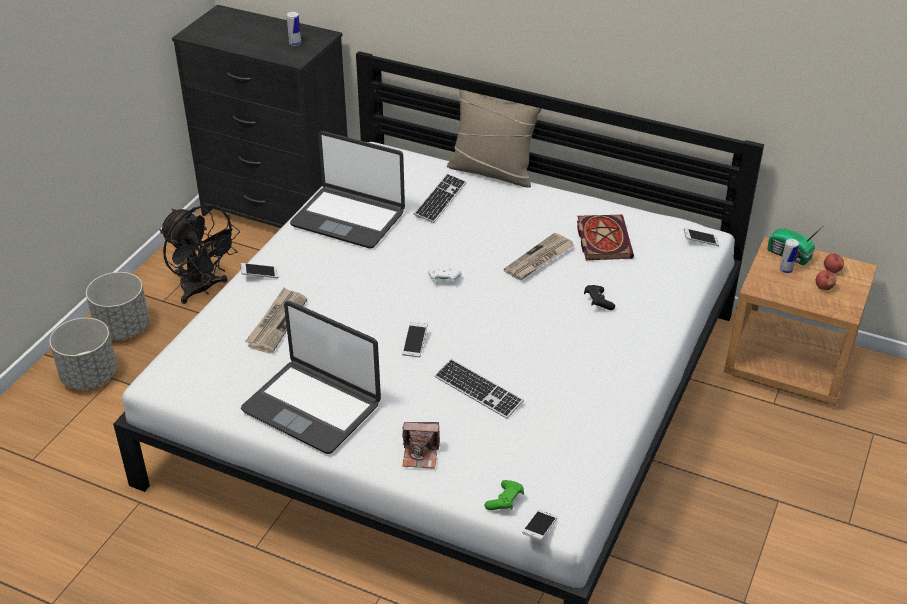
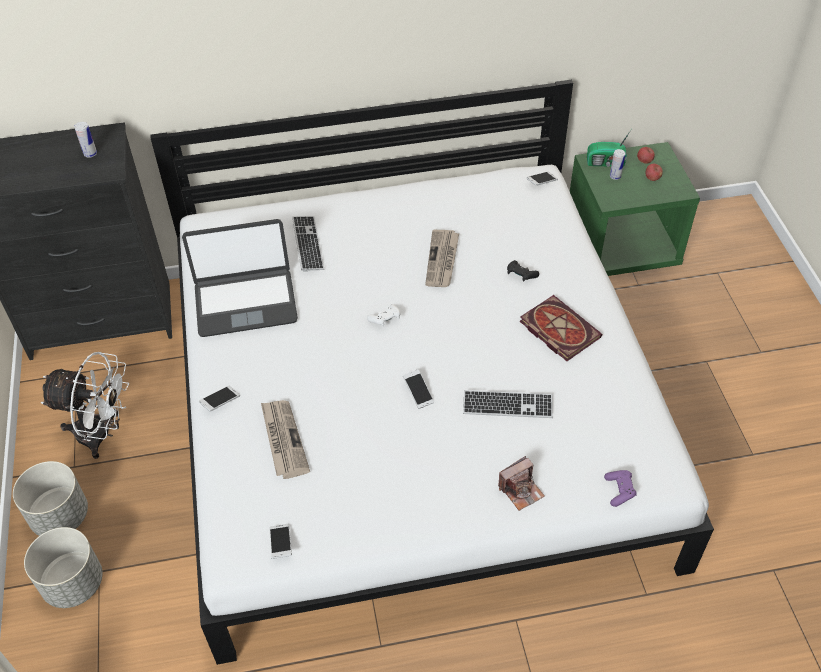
camera: 35 degrees left, 10 degrees up
(202, 289) = (102, 434): black fan -> white fan
(312, 407) = (393, 502): laptop -> none
(492, 171) = (324, 195): beige pillow -> none
(505, 501) = (619, 491): green game controller -> purple game controller
(539, 529) = (664, 498): phone -> phone (281, 544)
(602, 239) = (472, 216): book -> book (557, 329)
(789, 363) = (621, 247): brown nightstand -> green nightstand

